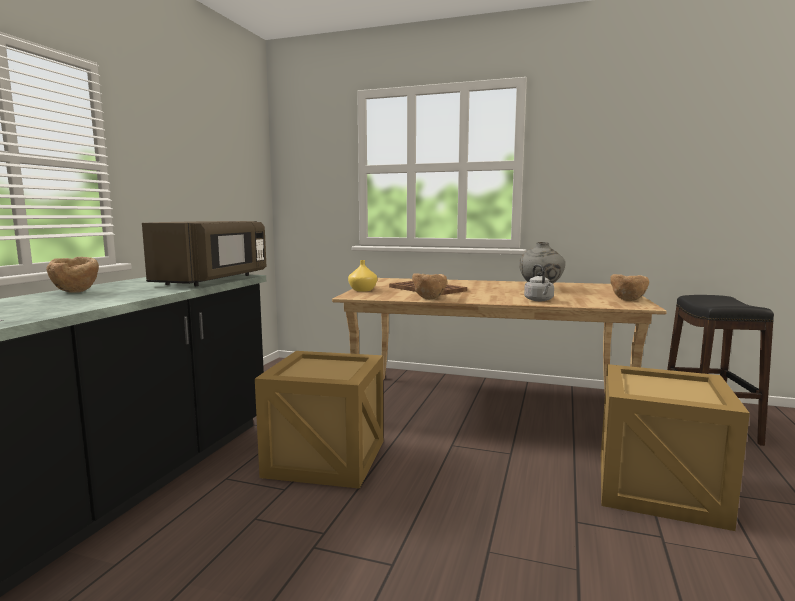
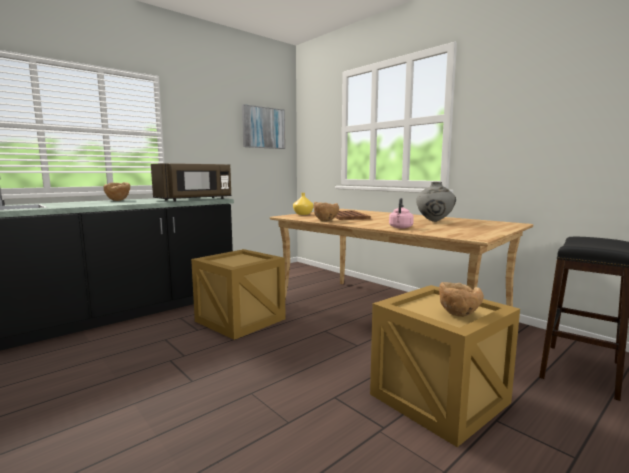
camera: 30 degrees right, 0 degrees up
(236, 160) = (263, 128): none -> picture
(539, 300) = (400, 227): grey kettle -> pink kettle
(627, 300) = (480, 233): brown bowl -> brown bowl (458, 314)

